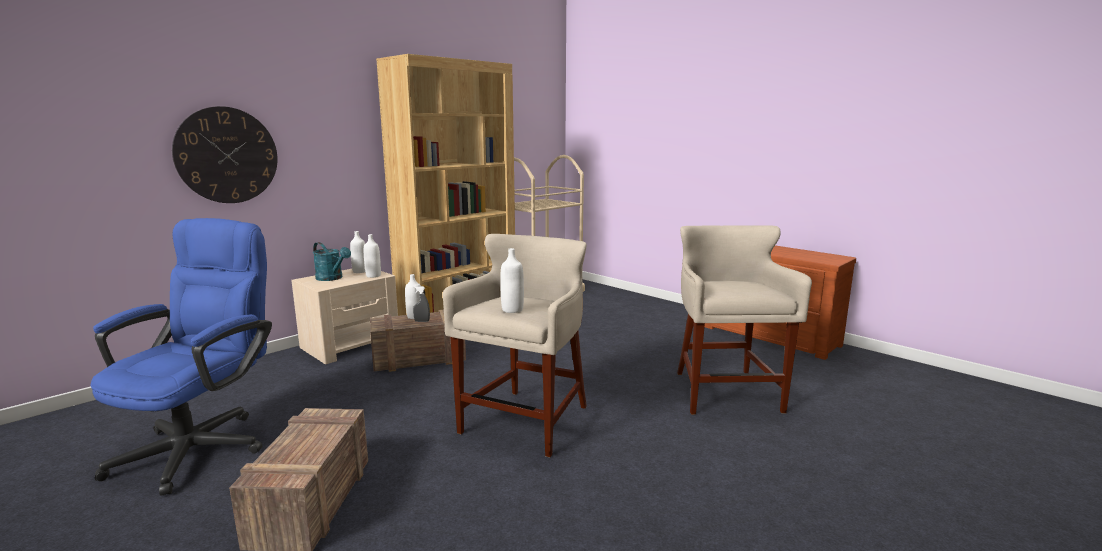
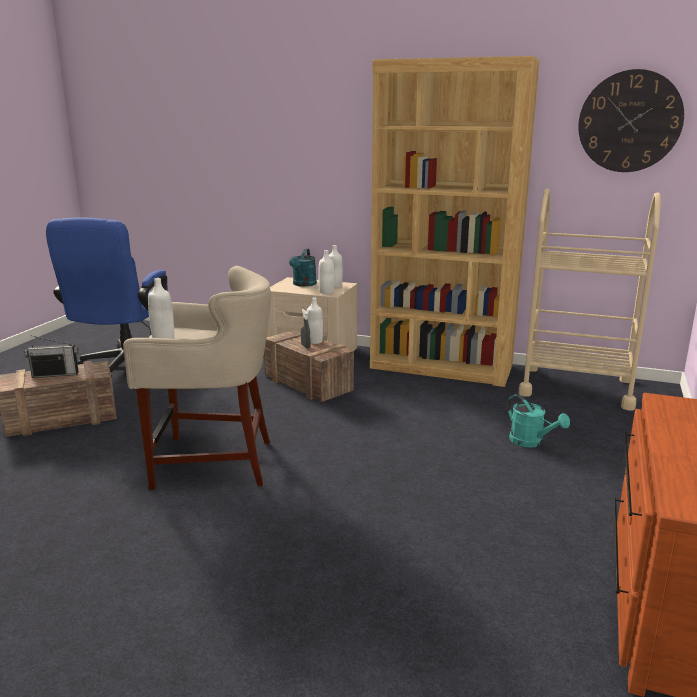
camera: 65 degrees right, 5 degrees up
(202, 444) = (123, 367): blue office chair -> blue office chair turned 105 degrees clockwise
(227, 155) = (252, 160): wall clock -> wall clock (629, 121)
(302, 442) = (55, 374): none -> radio
(598, 319) = (531, 442): none -> turquoise watering can
(724, 393) = (372, 579): beige stool -> none

